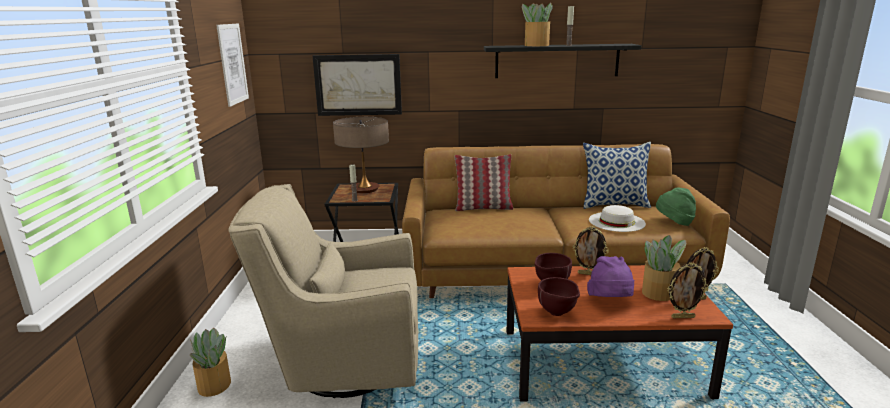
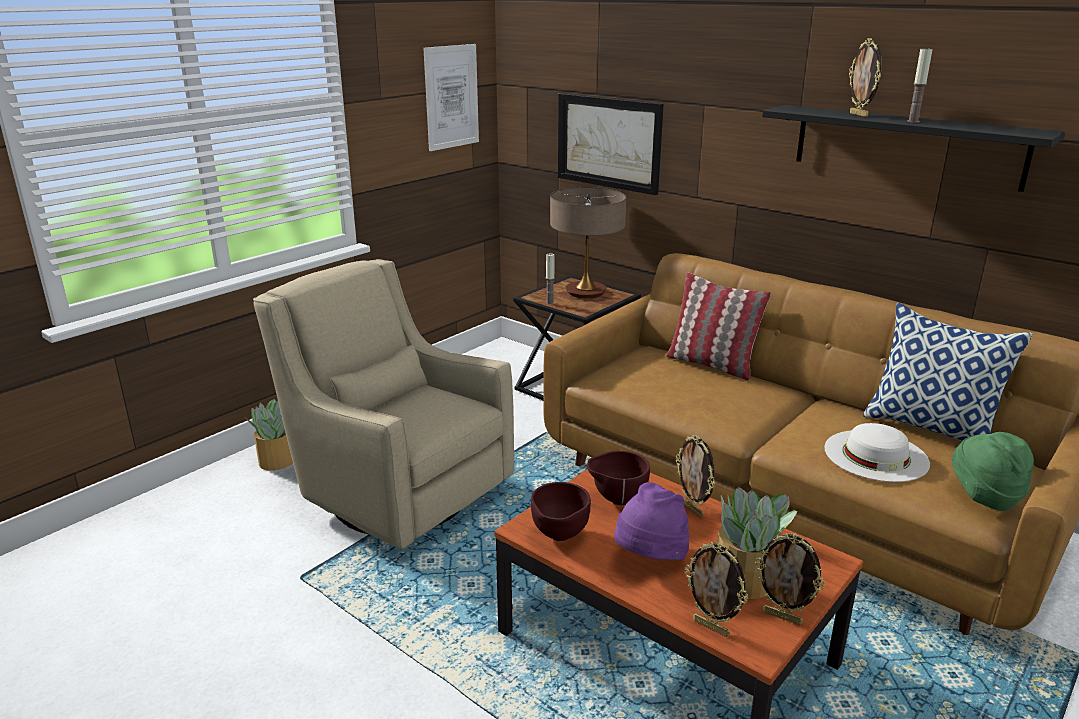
camera: 40 degrees right, 5 degrees up
(536, 45) = (859, 115): potted plant -> picture frame

